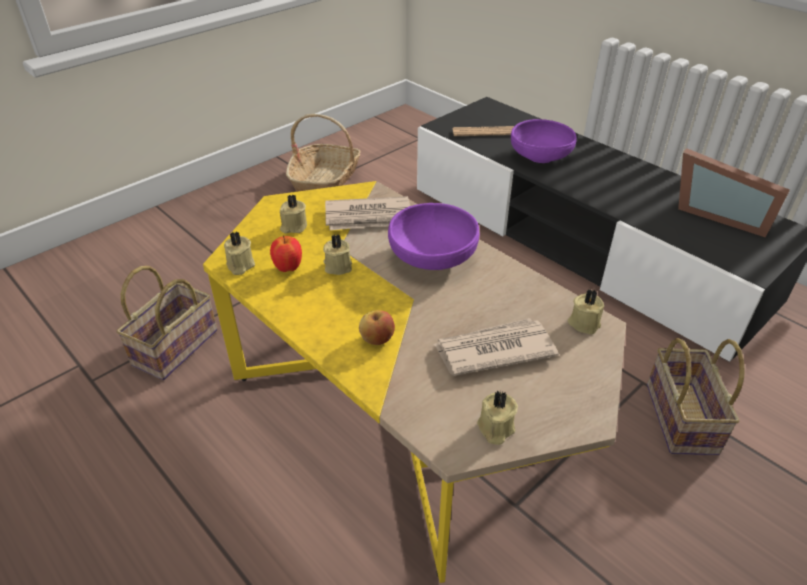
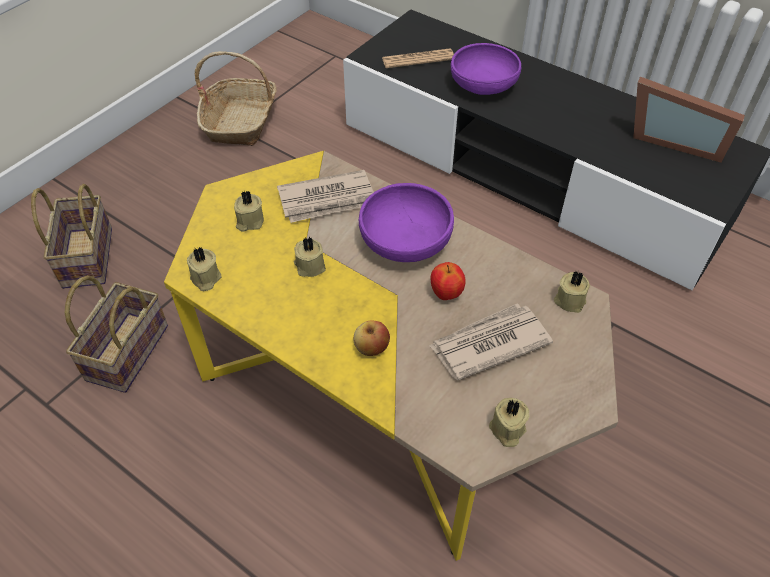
camera: 10 degrees left, 10 degrees up
(288, 268) = (258, 275): apple -> apple (446, 294)
(678, 416) = (650, 355): basket -> basket (86, 256)

